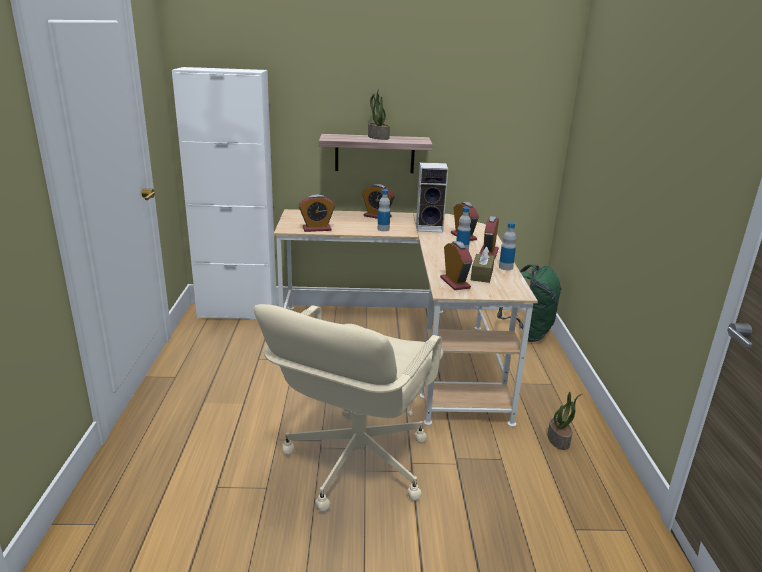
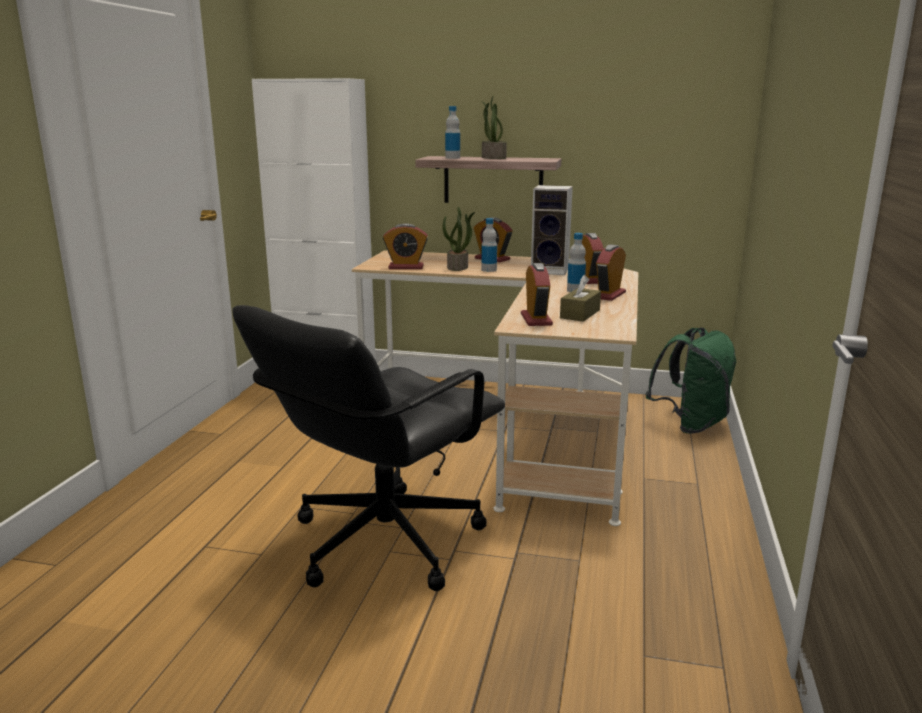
camera: 15 degrees right, 5 degrees down
(355, 462) = (383, 541): beige office chair -> black office chair
(505, 267) = (620, 309): bottle -> bottle (452, 158)
(559, 440) = (674, 548): potted plant -> potted plant (458, 267)

